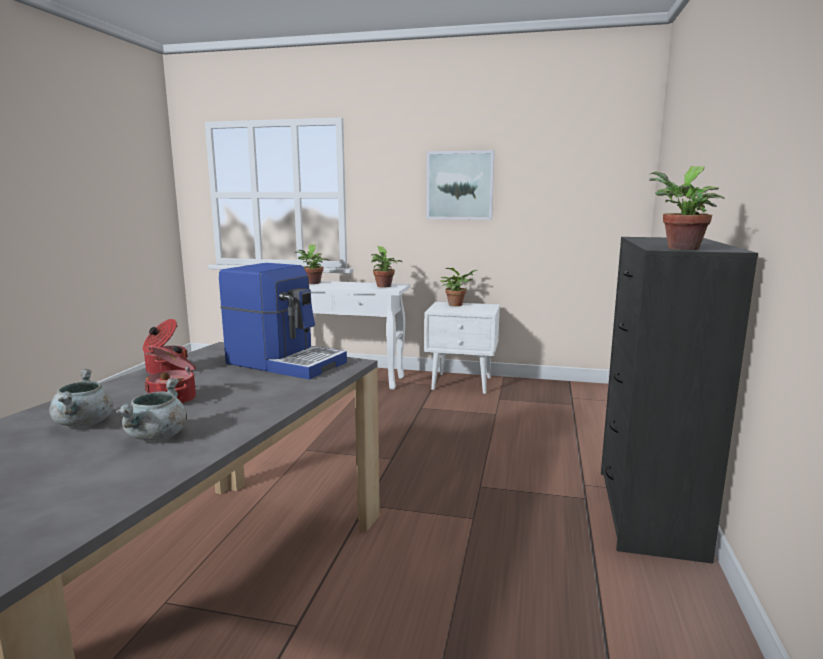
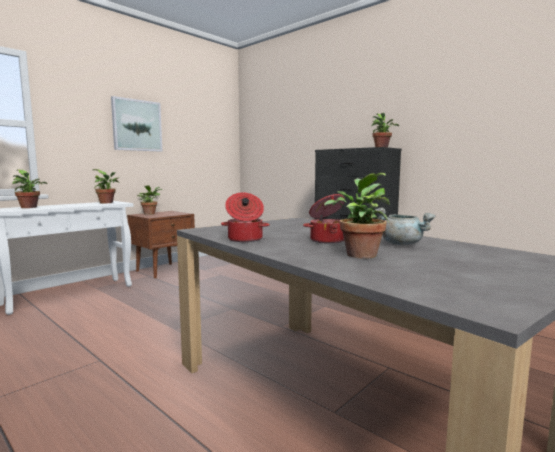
camera: 60 degrees left, 5 degrees down
(85, 423) = (359, 254): grey cooking pot -> potted plant
(286, 362) = (274, 224): coffee machine -> none
(462, 383) = (164, 270): white nightstand -> brown nightstand

